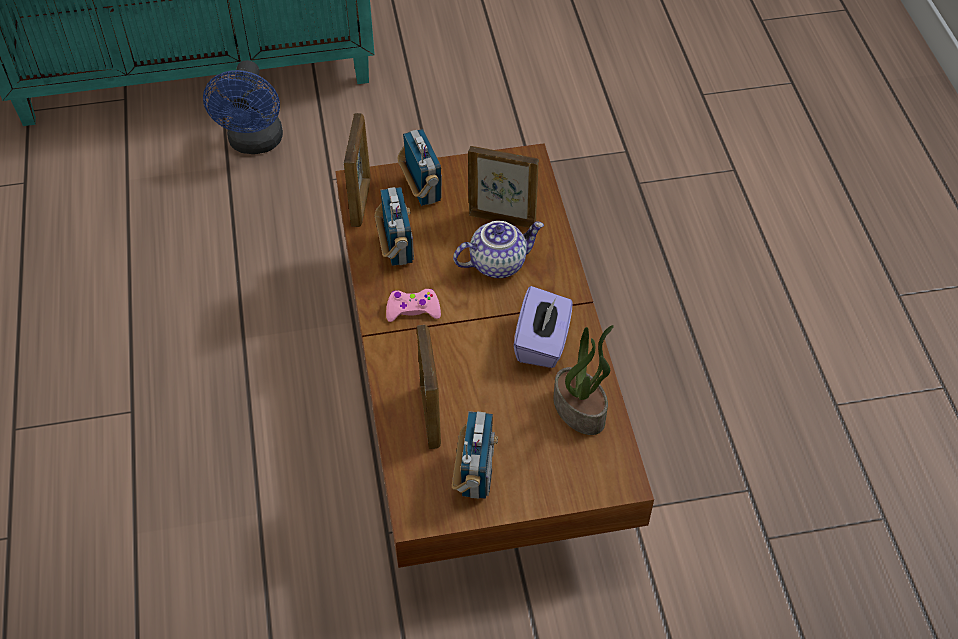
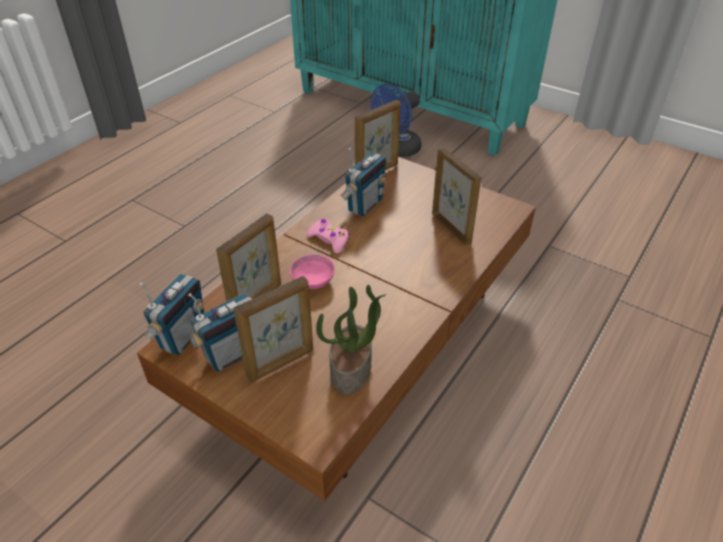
camera: 45 degrees right, 10 degrees down
(422, 190) = (421, 186): radio -> radio (182, 337)
(453, 360) = (313, 281): none -> pink bowl
(498, 262) = (415, 249): teapot -> none
(523, 450) = (281, 363): none -> picture frame
(542, 342) = (382, 311): purple tissue box -> none

